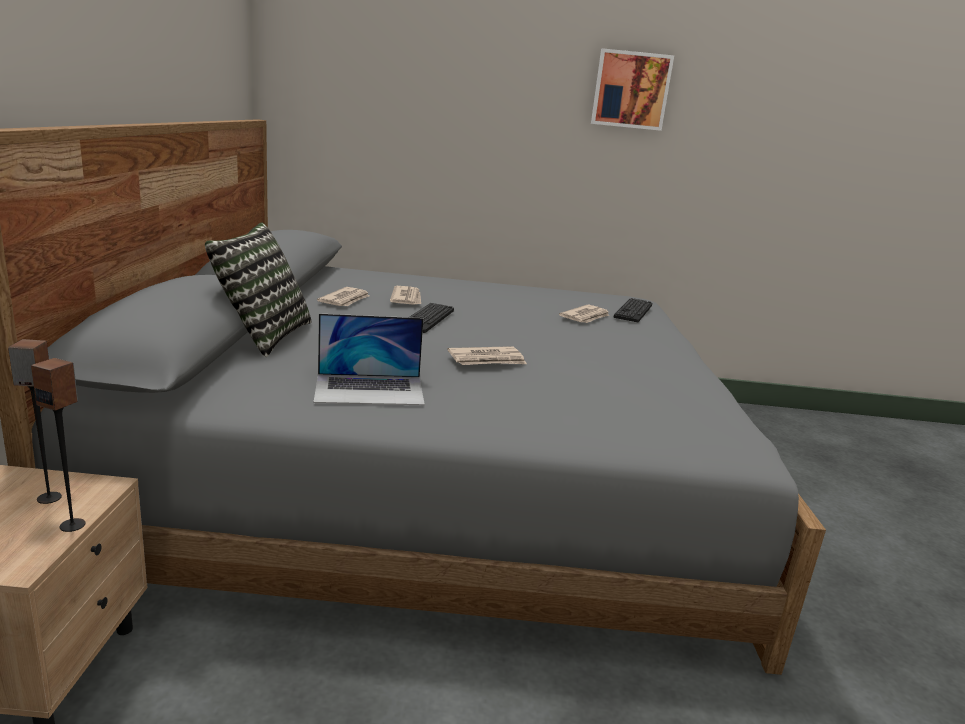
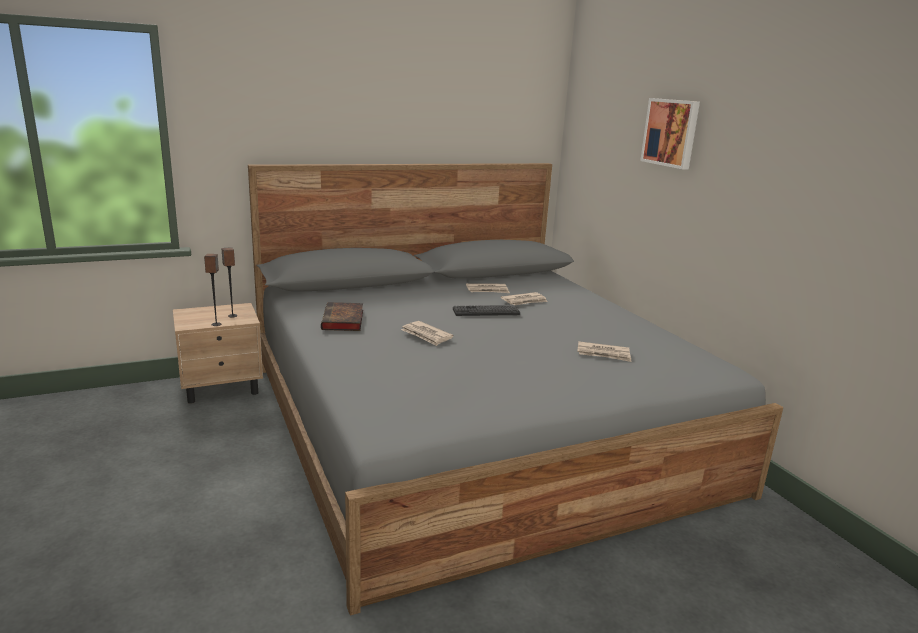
camera: 65 degrees right, 0 degrees up
(262, 335) = (389, 289): pillow -> none
(370, 389) = (343, 321): laptop -> book
(630, 90) = (791, 147): picture -> picture (671, 133)
(633, 311) = (664, 368): keyboard -> none

